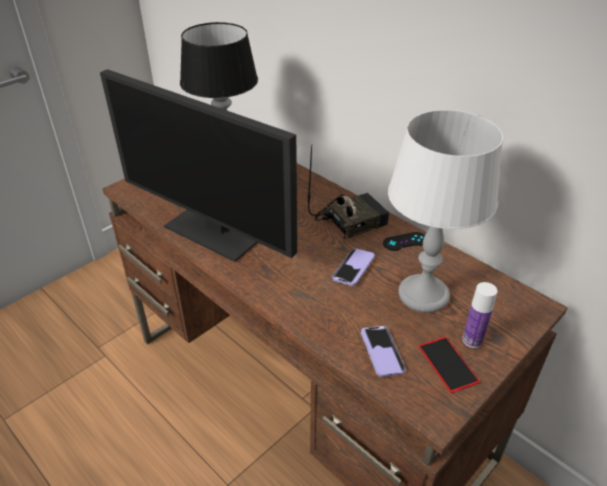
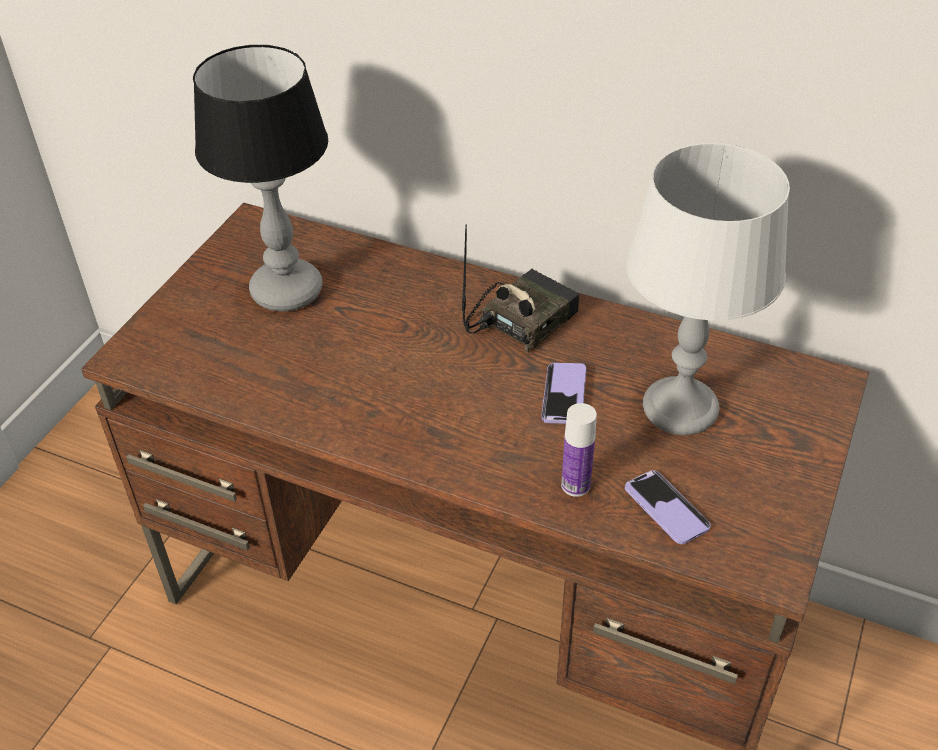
camera: 20 degrees left, 5 degrees up
(218, 229) = (326, 388): monitor -> none
(405, 241) = (615, 332): black game controller -> none
(448, 364) = (758, 498): phone -> none
(472, 340) = (773, 455): bottle -> bottle (575, 485)

